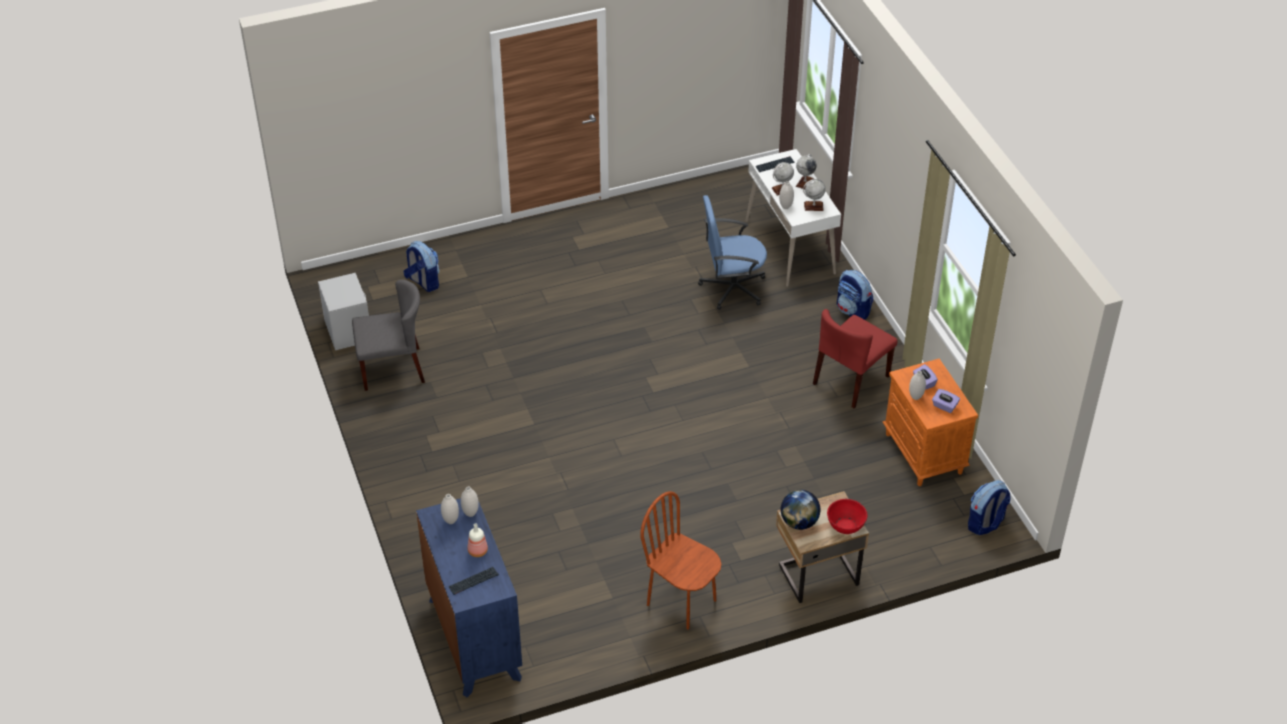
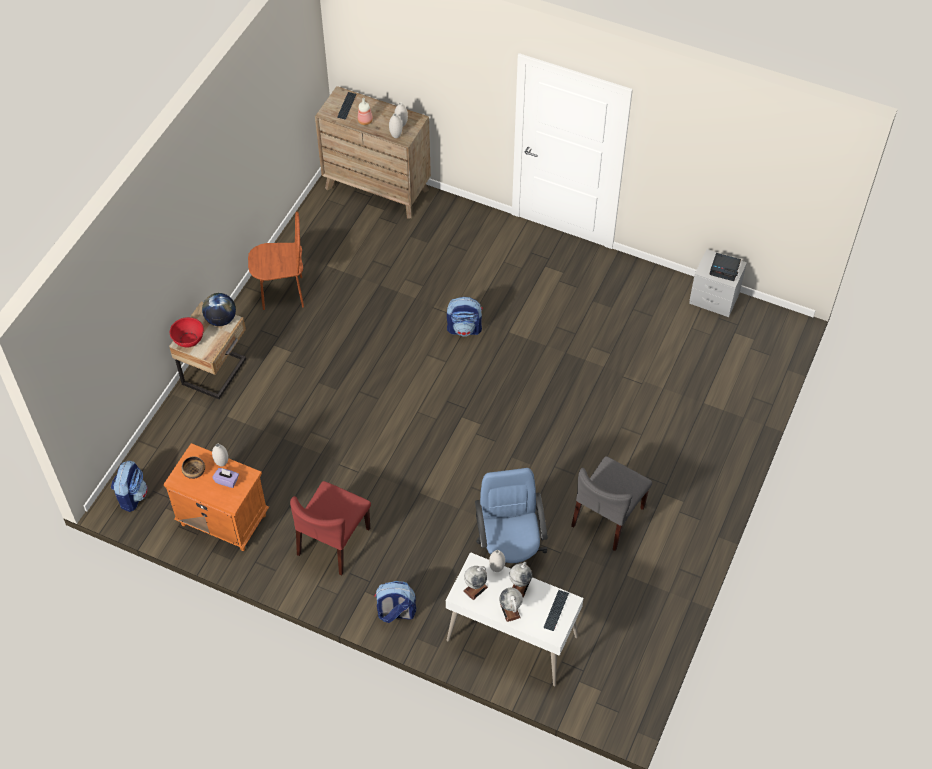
camera: 135 degrees right, 10 degrees up
(341, 288) = (725, 269): none -> alarm clock
(393, 368) = (647, 297): grey chair -> grey chair (608, 517)
(423, 282) = (724, 373): backpack -> backpack (464, 328)
(474, 638) = (377, 189): blue dresser -> brown dresser
(732, 288) = (510, 555): blue office chair -> blue office chair turned 45 degrees counterclockwise
(851, 380) = (334, 542): red chair -> red chair turned 150 degrees counterclockwise
(944, 406) = (194, 471): purple tissue box -> bowl

